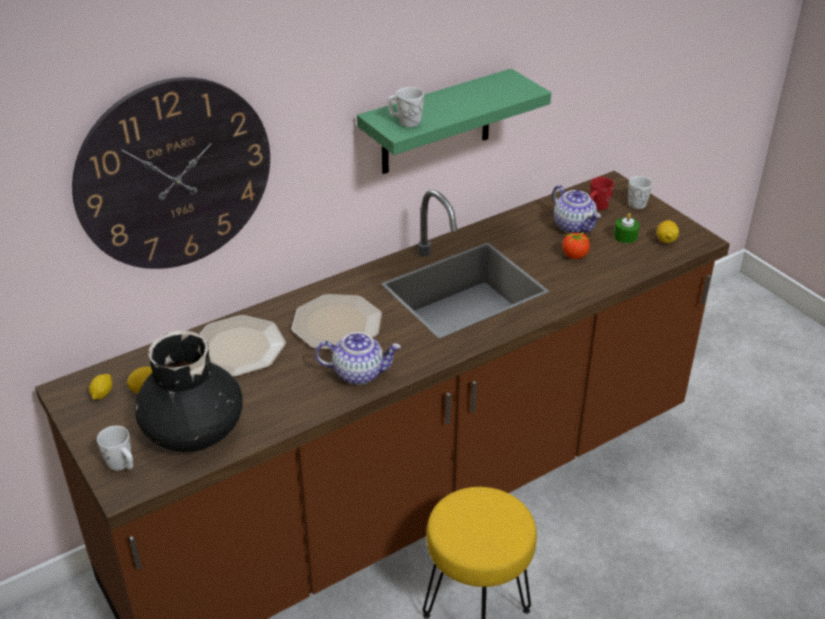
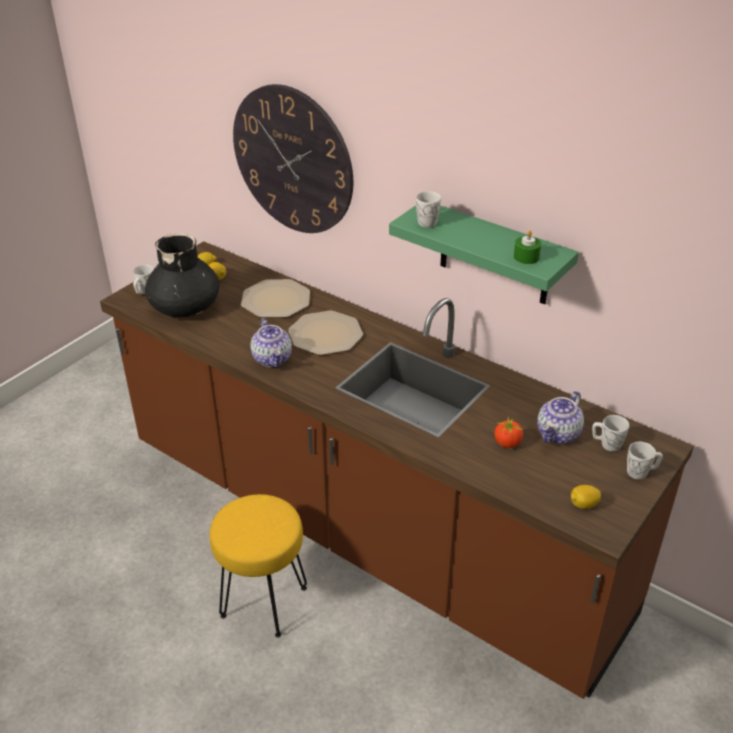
camera: 70 degrees right, 0 degrees up
(597, 207) = (606, 444): red mug -> white mug
(625, 236) = (567, 473): green candle -> green candle (526, 257)

